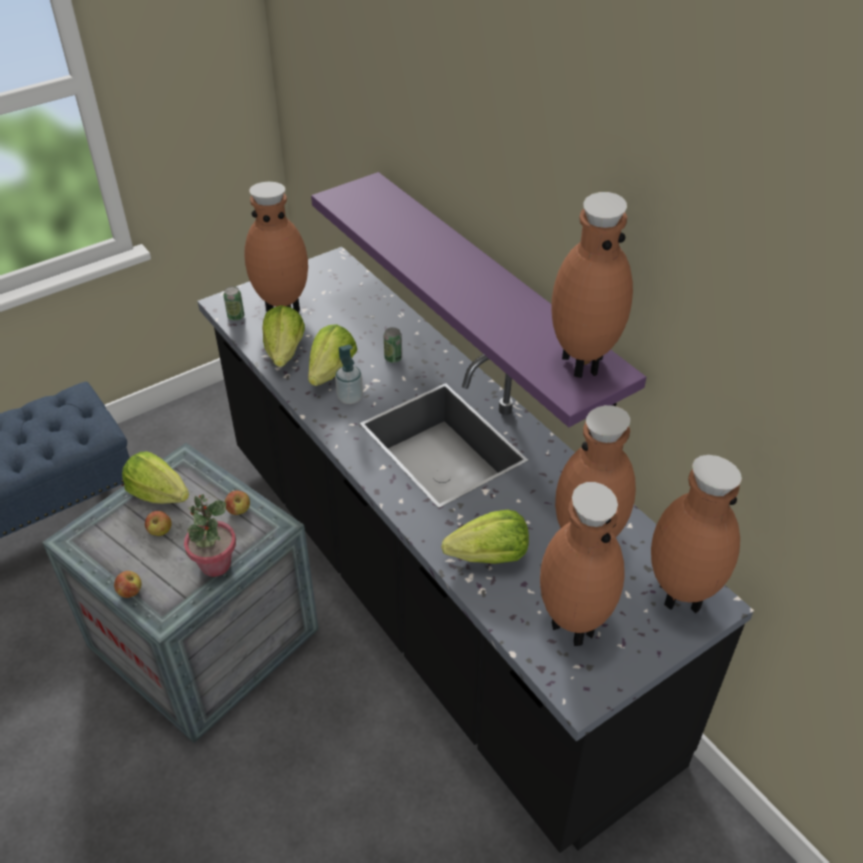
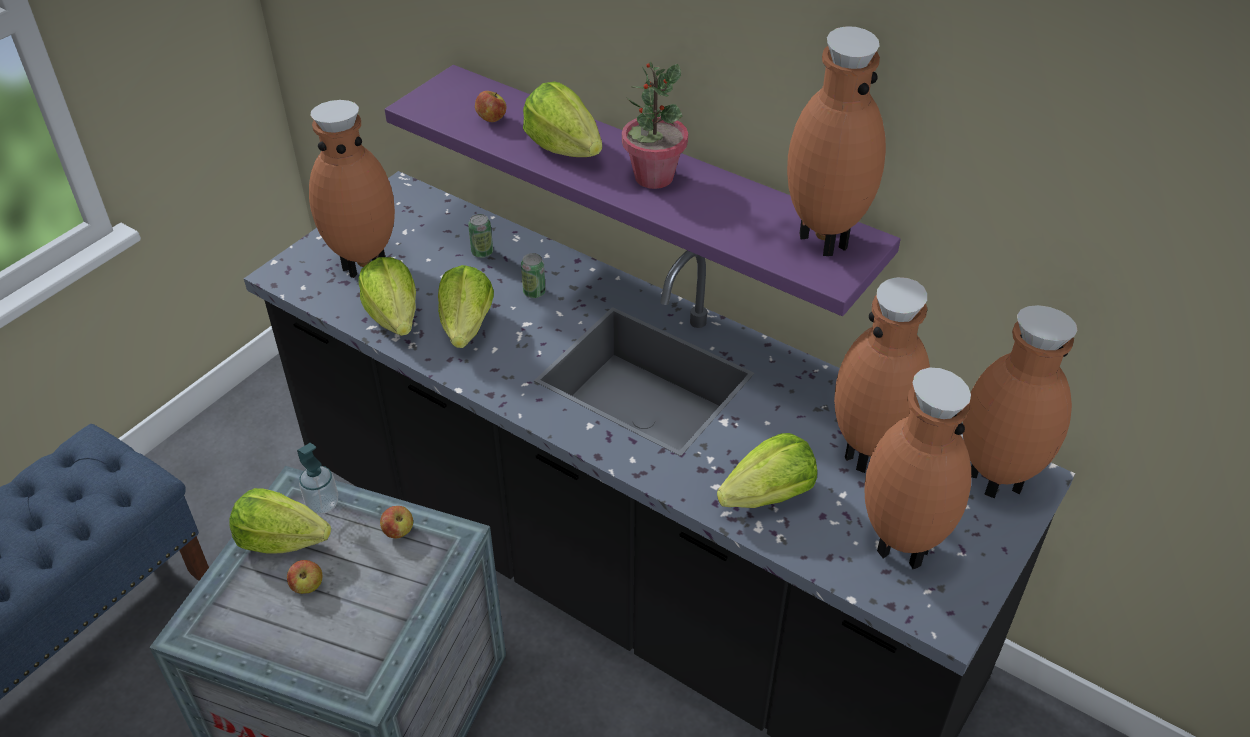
camera: 20 degrees left, 0 degrees up
(130, 592) = (305, 674): apple -> apple (491, 119)
(215, 564) = (401, 607): potted plant -> potted plant (653, 177)
(236, 316) = (307, 287): can -> can (482, 252)
(350, 398) = (506, 352): soap dispenser -> soap dispenser (323, 504)
(423, 250) = (564, 147): none -> lettuce

